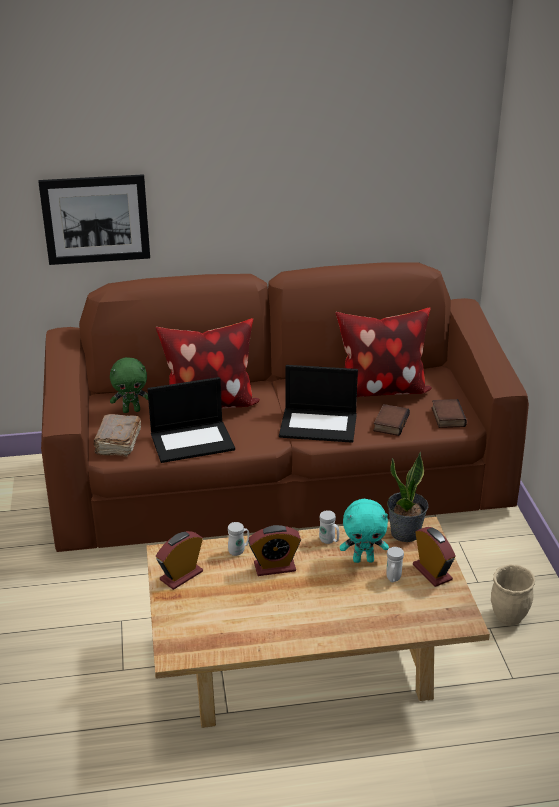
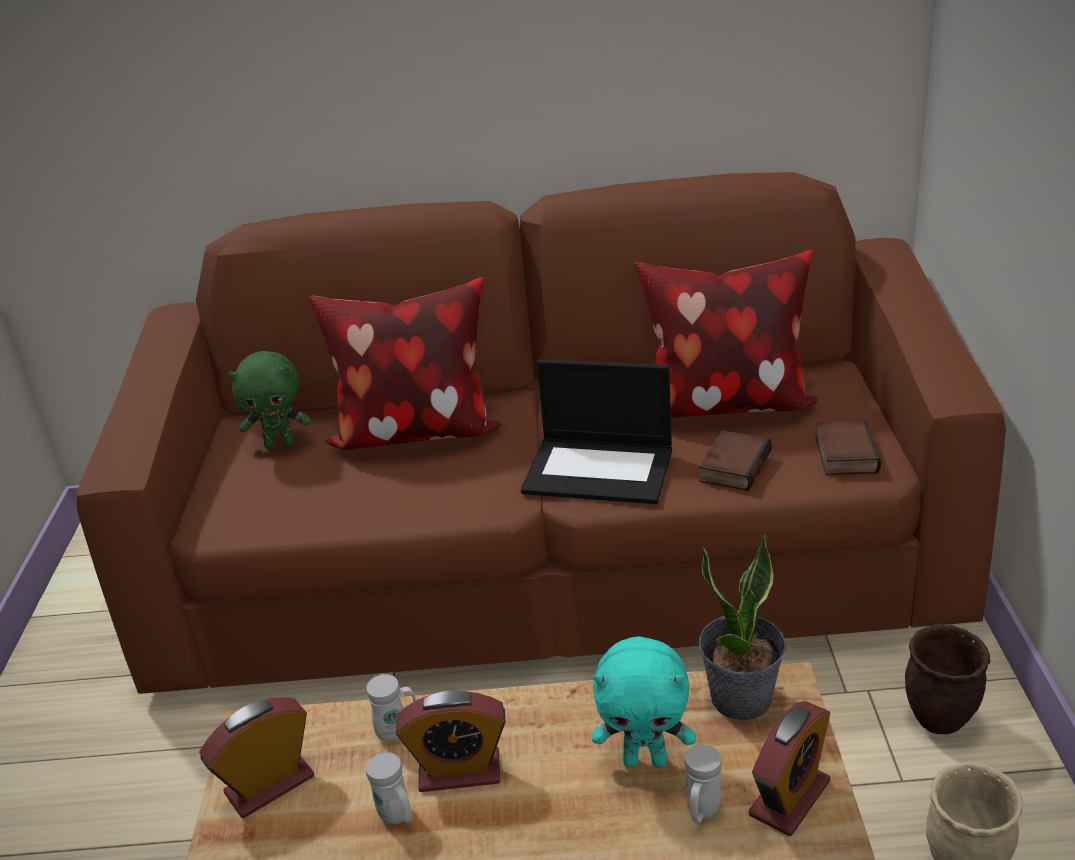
camera: 10 degrees right, 0 degrees up
(95, 219) = (210, 111): picture -> none
(117, 443) = (234, 505): brown book -> none
(193, 441) = (366, 500): laptop -> none
(329, 541) = (581, 713): white mug -> white mug (398, 817)
(432, 572) = (789, 798): alarm clock -> alarm clock turned 60 degrees clockwise
(494, 554) = (938, 720): none -> brown planter

